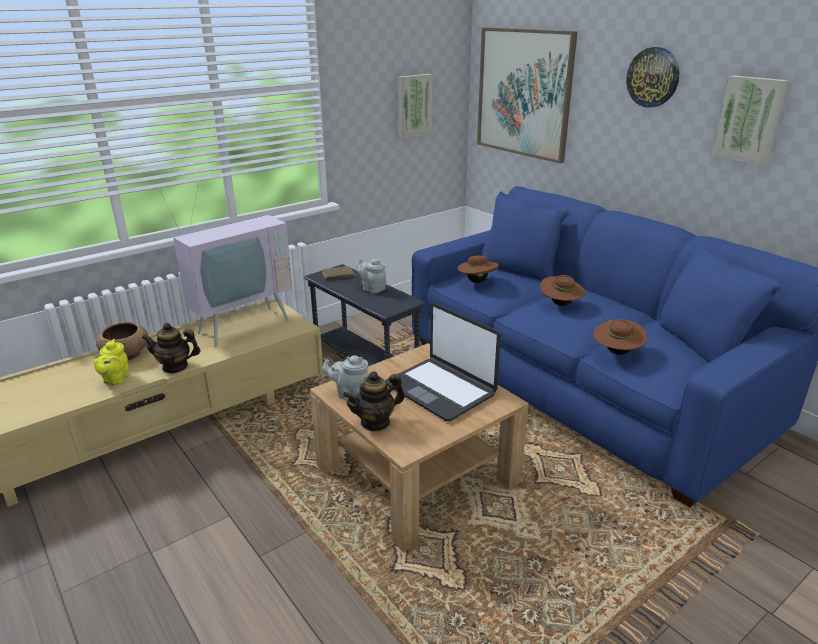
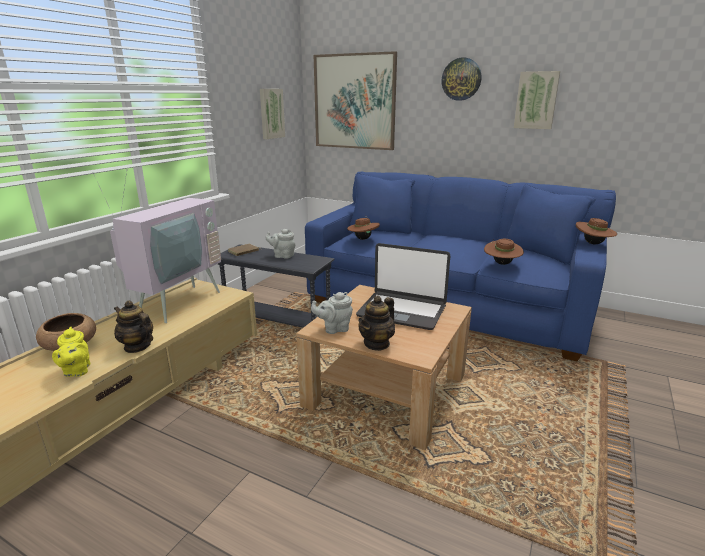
camera: 25 degrees left, 5 degrees down
(175, 367) = (137, 346): teapot -> teapot turned 60 degrees clockwise
(560, 304) = (435, 243): brown hat -> brown hat (593, 244)

